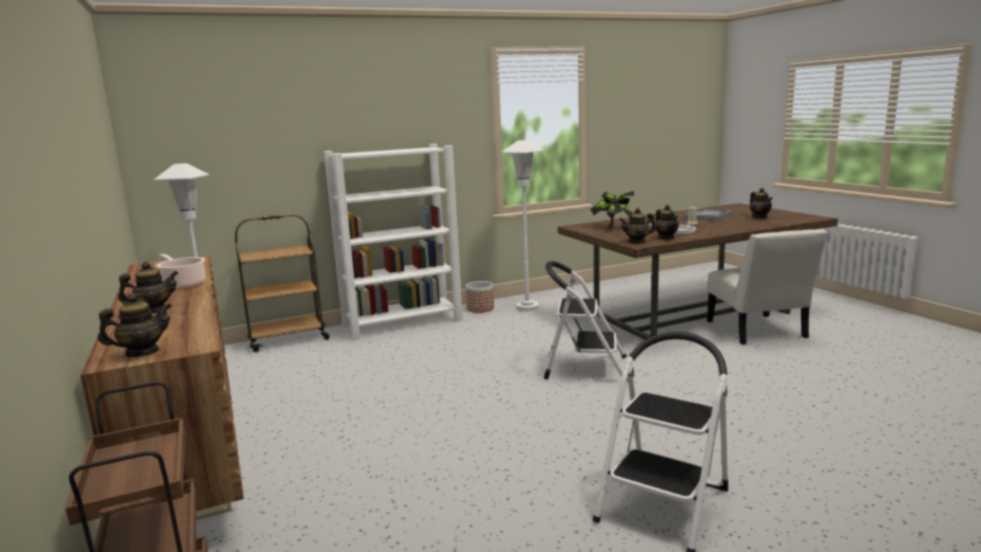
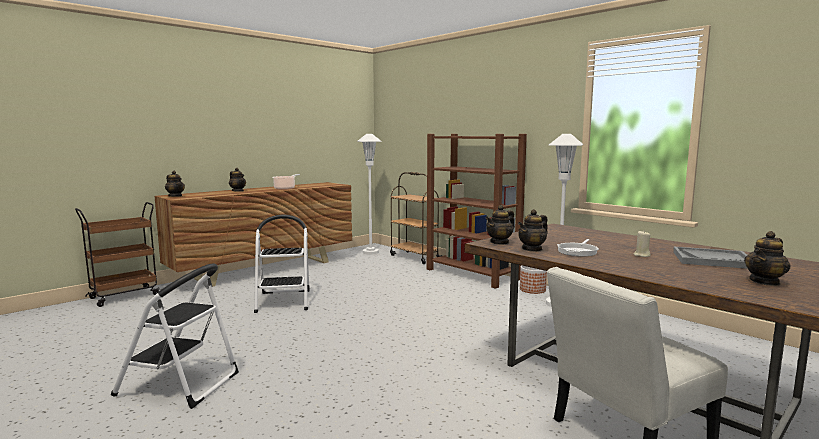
camera: 70 degrees right, 5 degrees down
(402, 323) = (472, 274): white bookcase -> brown bookcase
(583, 368) = (419, 339): step ladder -> step ladder (284, 300)
(613, 227) = (567, 234): potted plant -> none
(637, 242) = (500, 242): teapot -> teapot turned 105 degrees counterclockwise

